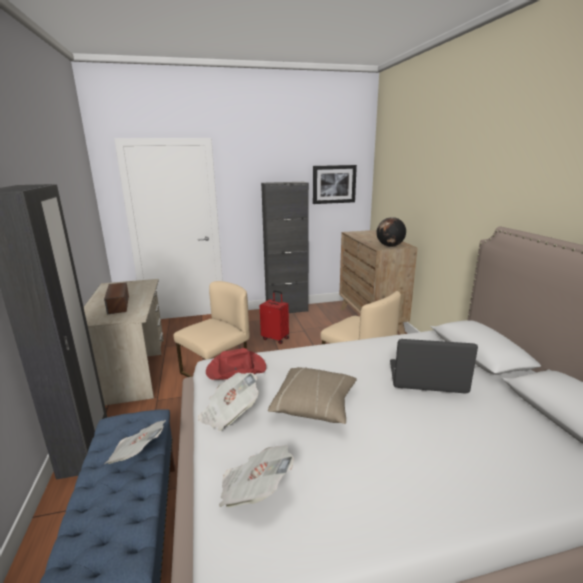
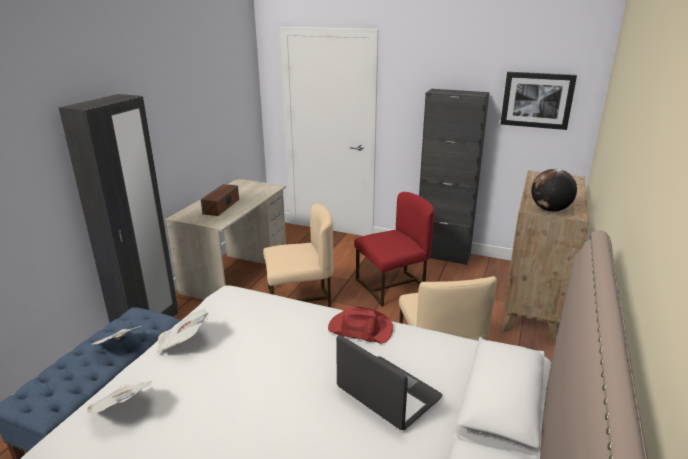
camera: 35 degrees right, 5 degrees up
(235, 369) = (234, 304): red hat -> red hat (359, 329)
(275, 338) = (392, 286): red suitcase -> red chair
(314, 405) = (249, 367): beige pillow -> none

